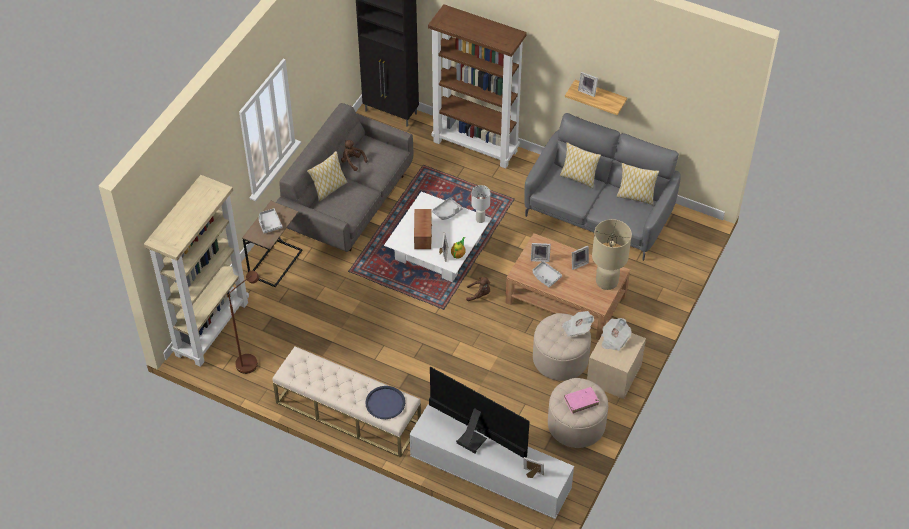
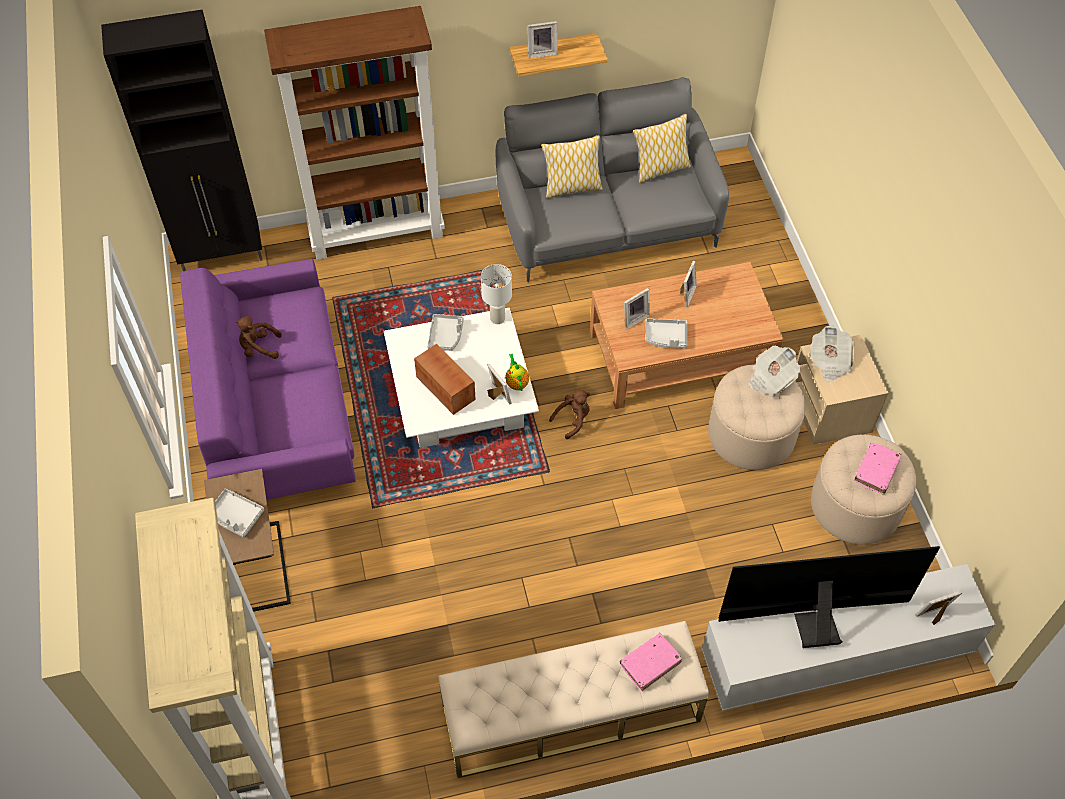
camera: 40 degrees left, 5 degrees up
(251, 360) = (360, 740): brown floor lamp -> none
(329, 189) = (263, 408): pillow -> none
(348, 201) = (278, 410): grey sofa -> purple sofa
(385, 403) = (650, 664): blue tray -> pink book
(606, 281) = (740, 294): beige table lamp -> none

